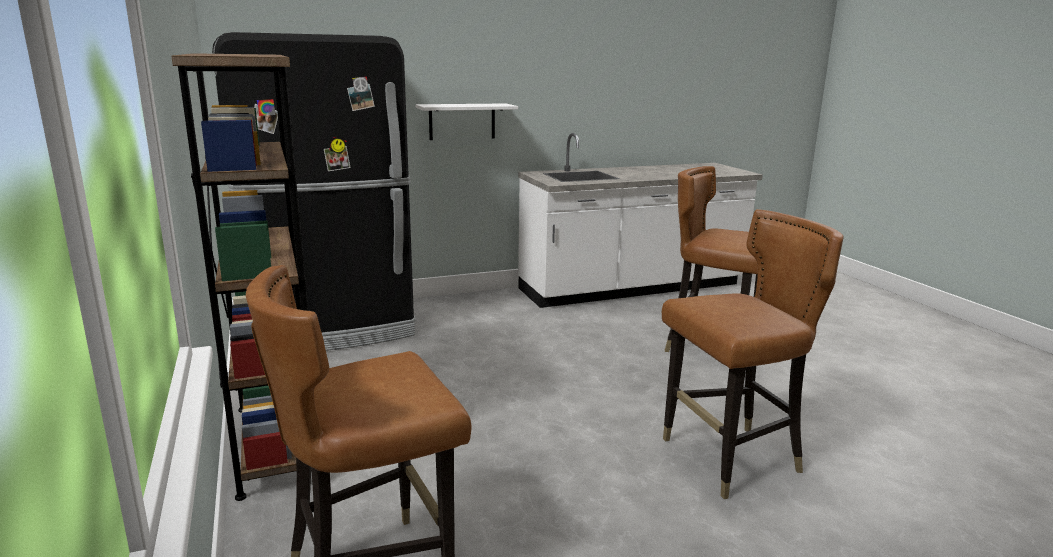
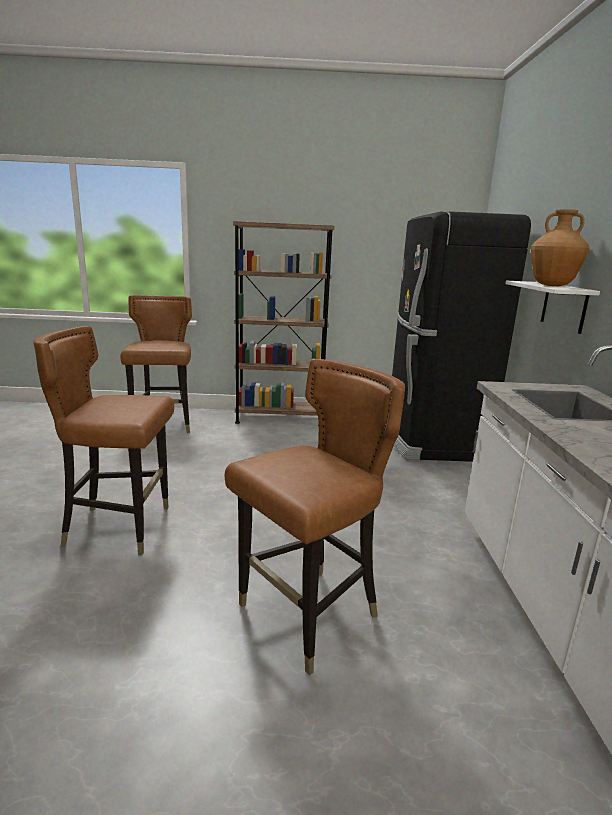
camera: 110 degrees right, 0 degrees up
(477, 104) = (552, 285): none -> brown vase
(730, 459) = (120, 527): brown chair -> brown chair turned 90 degrees clockwise

